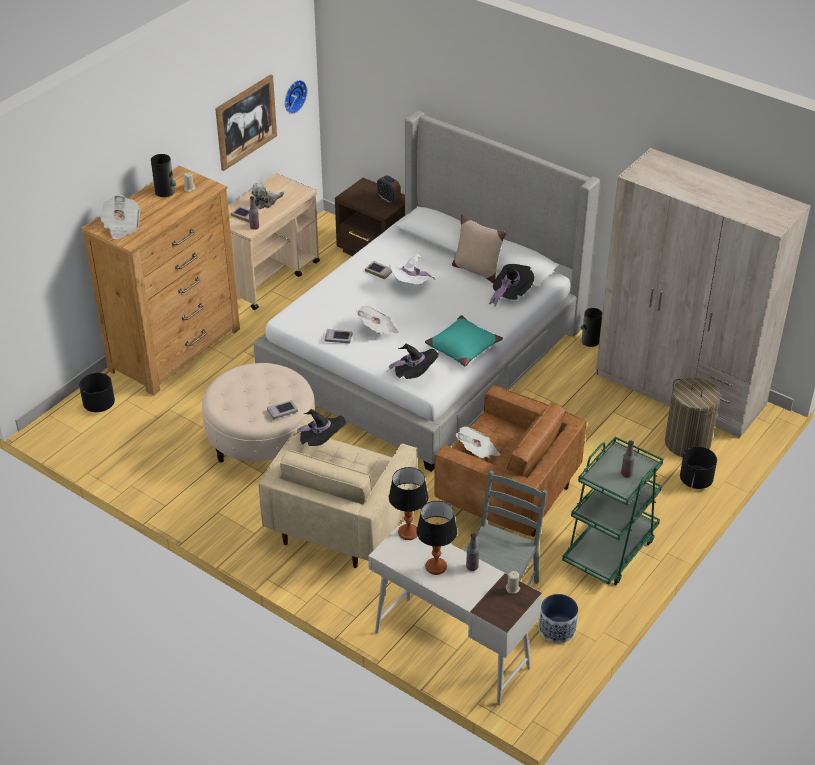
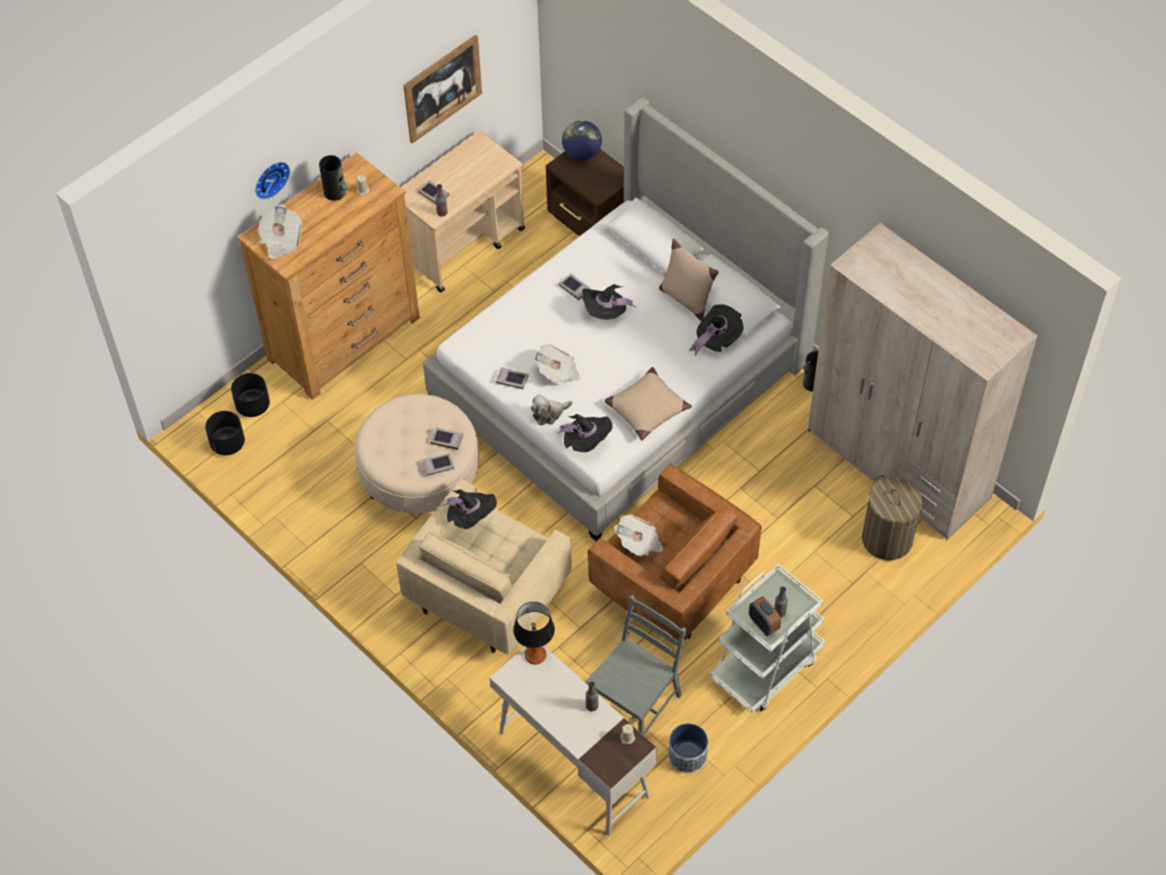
camera: 10 degrees right, 15 degrees up
(266, 202) = (461, 175): plush toy -> plush toy (549, 413)
(286, 392) = (447, 440): none -> book
(293, 96) = (505, 48): wall clock -> wall clock (270, 178)
(363, 188) = (582, 153): none -> globe
(388, 199) = (607, 175): alarm clock -> alarm clock (763, 624)
(409, 286) = (605, 313): white hat -> black hat
(435, 567) = (555, 701): table lamp -> none
(462, 347) = (647, 409): turquoise pillow -> beige pillow
(609, 550) = (766, 666): green cart -> white cart
(696, 481) = (883, 590): black planter -> black planter (228, 444)

